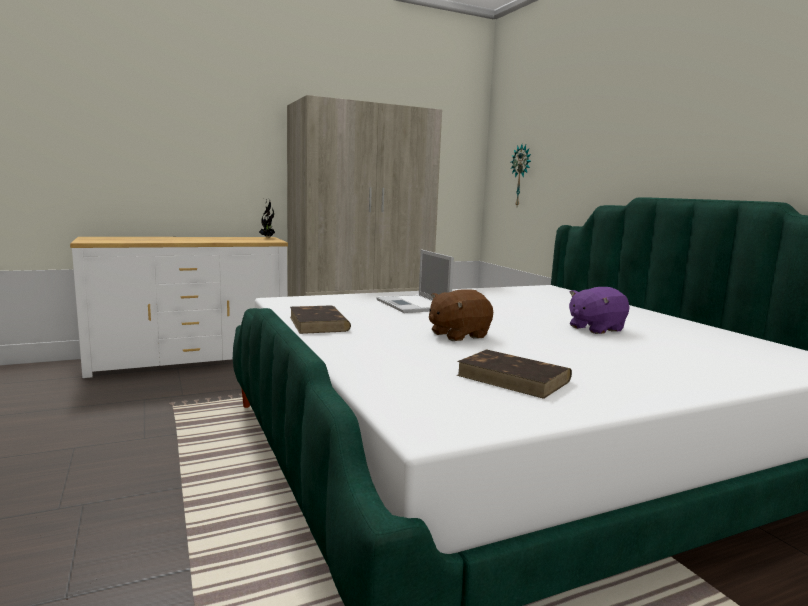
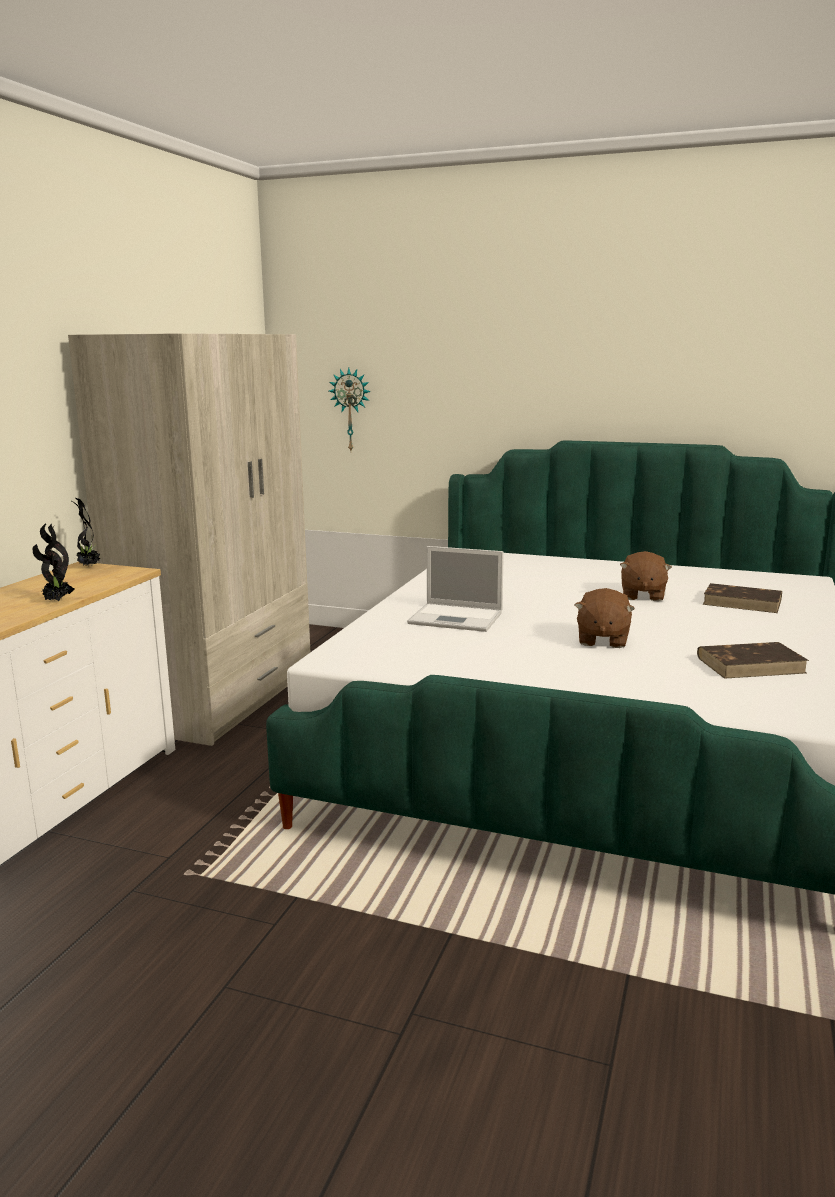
camera: 45 degrees left, 5 degrees up
(204, 241) = (57, 601): none -> potted plant
(319, 324) = (480, 674): brown book -> brown book (743, 602)
(595, 328) = (642, 595): purple plush toy -> brown plush toy

